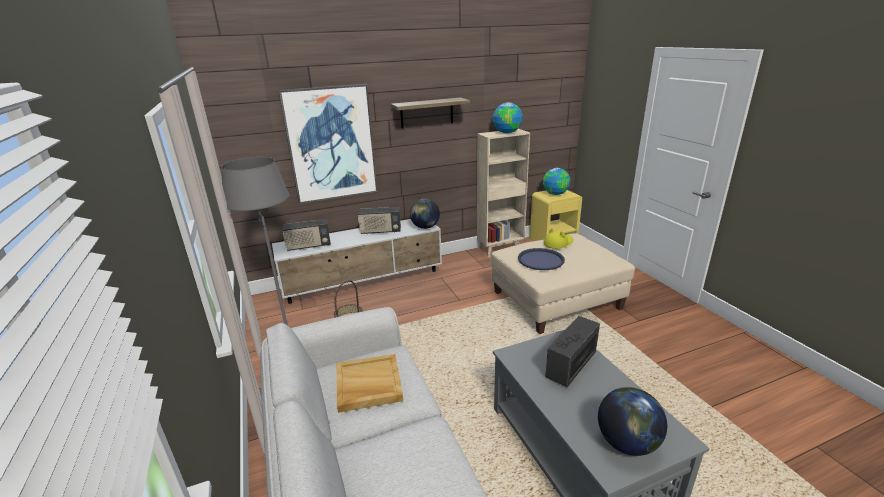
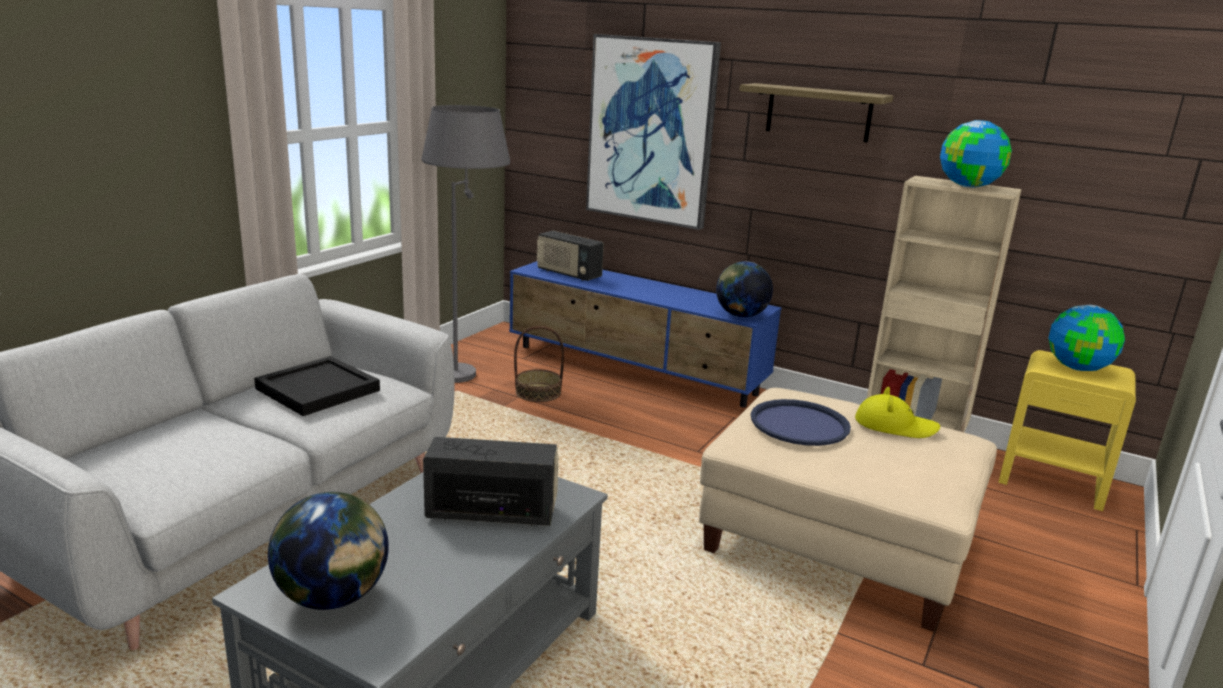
camera: 50 degrees right, 5 degrees down
(364, 282) = (635, 370): white tv stand -> blue tv stand
(368, 385) = (316, 389): beige tray -> black tray
(380, 231) = (676, 295): radio -> none

